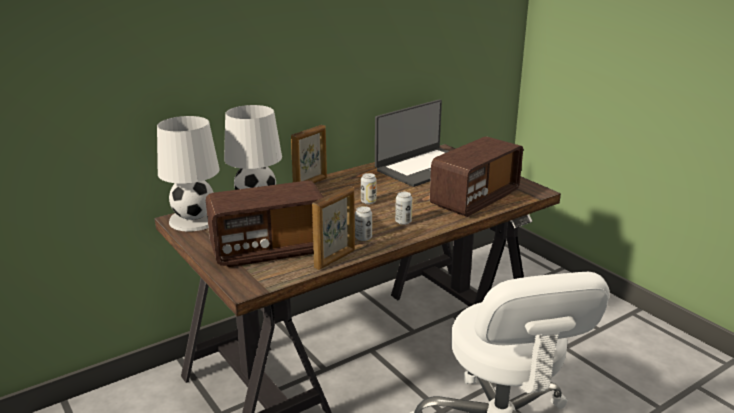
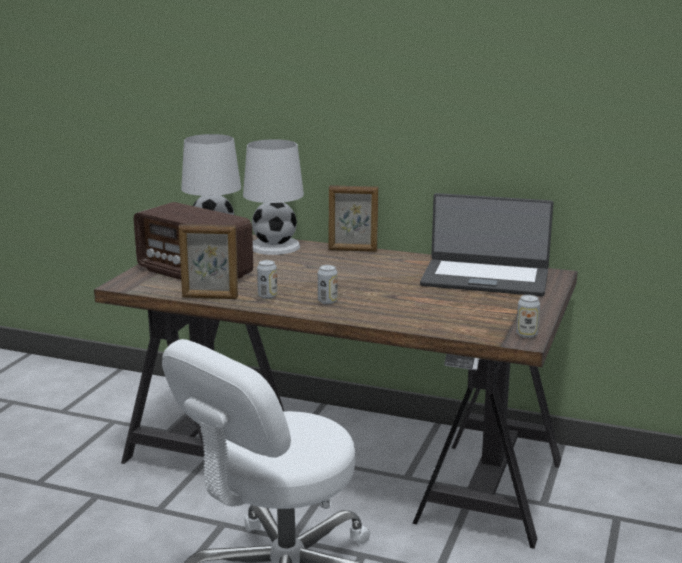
camera: 55 degrees right, 5 degrees down
(368, 202) = (350, 278): can -> can (526, 334)
(474, 199) = (438, 316): radio -> none

